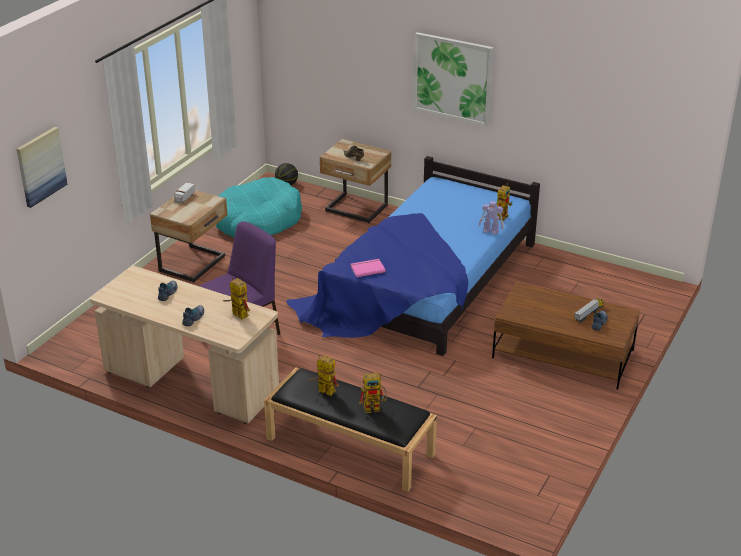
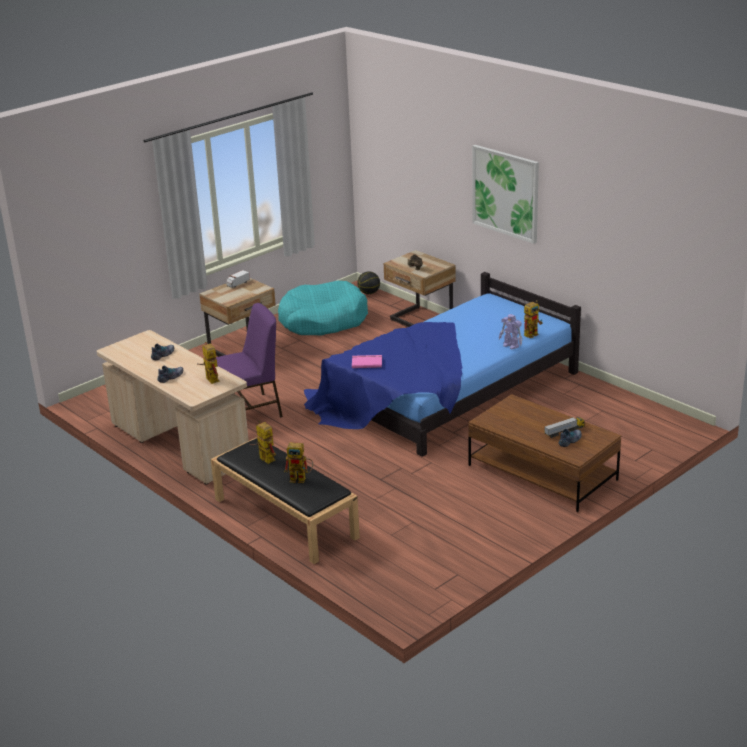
camera: 20 degrees right, 5 degrees down
(41, 166) = (81, 230): picture -> none

